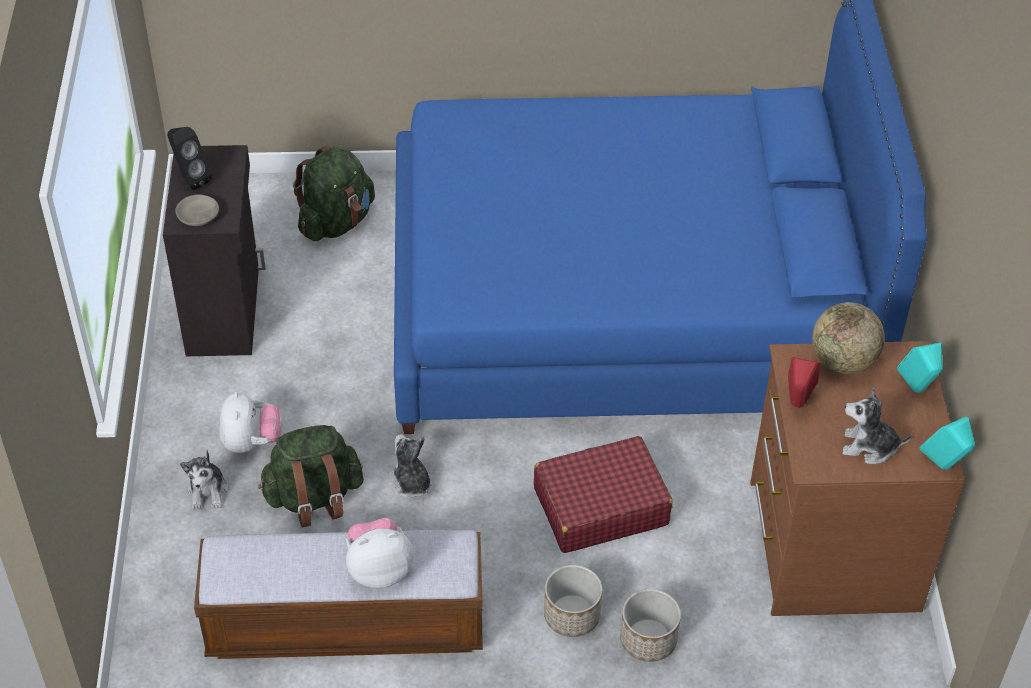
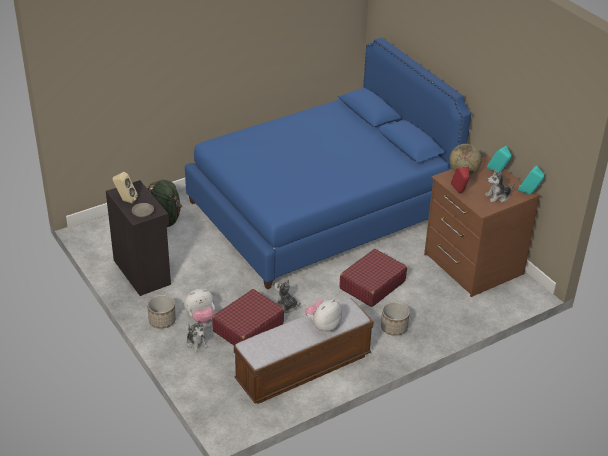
camera: 30 degrees left, 10 degrees down
(190, 179) = (125, 200): black speaker -> beige speaker
(251, 442) = (200, 317): plush toy -> plush toy turned 105 degrees clockwise
(314, 498) = (248, 327): green backpack -> red suitcase
(648, 639) = (431, 324): planter -> planter (162, 320)

